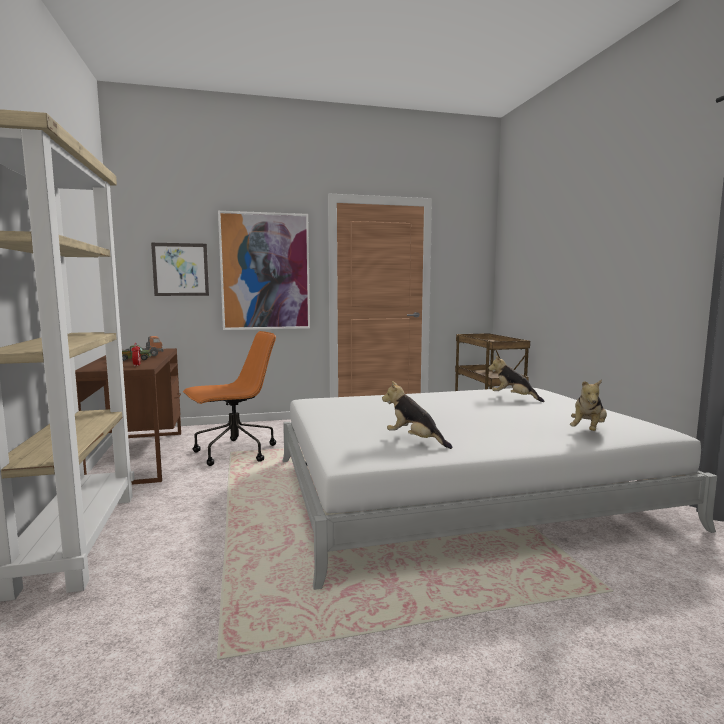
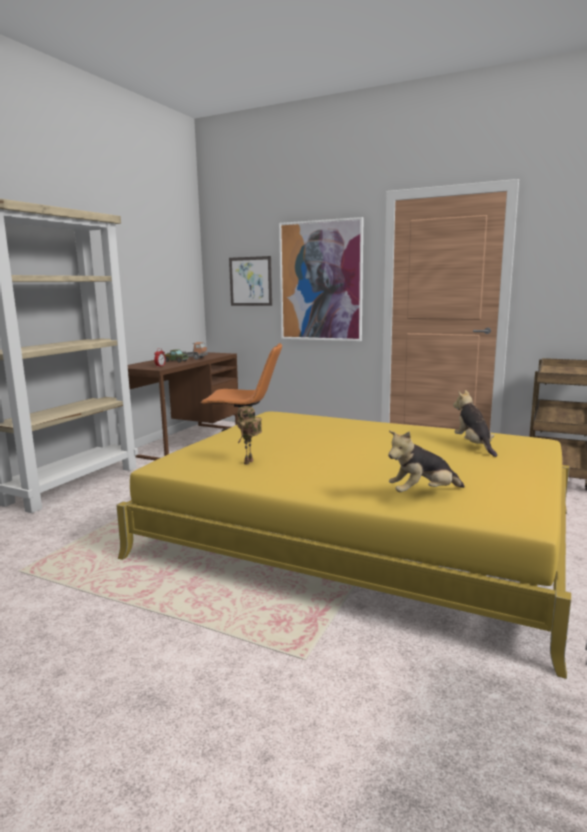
camera: 40 degrees right, 5 degrees up
(415, 440) = (249, 463): plush toy -> toy robot
(461, 491) = (359, 534): white bed -> yellow bed

